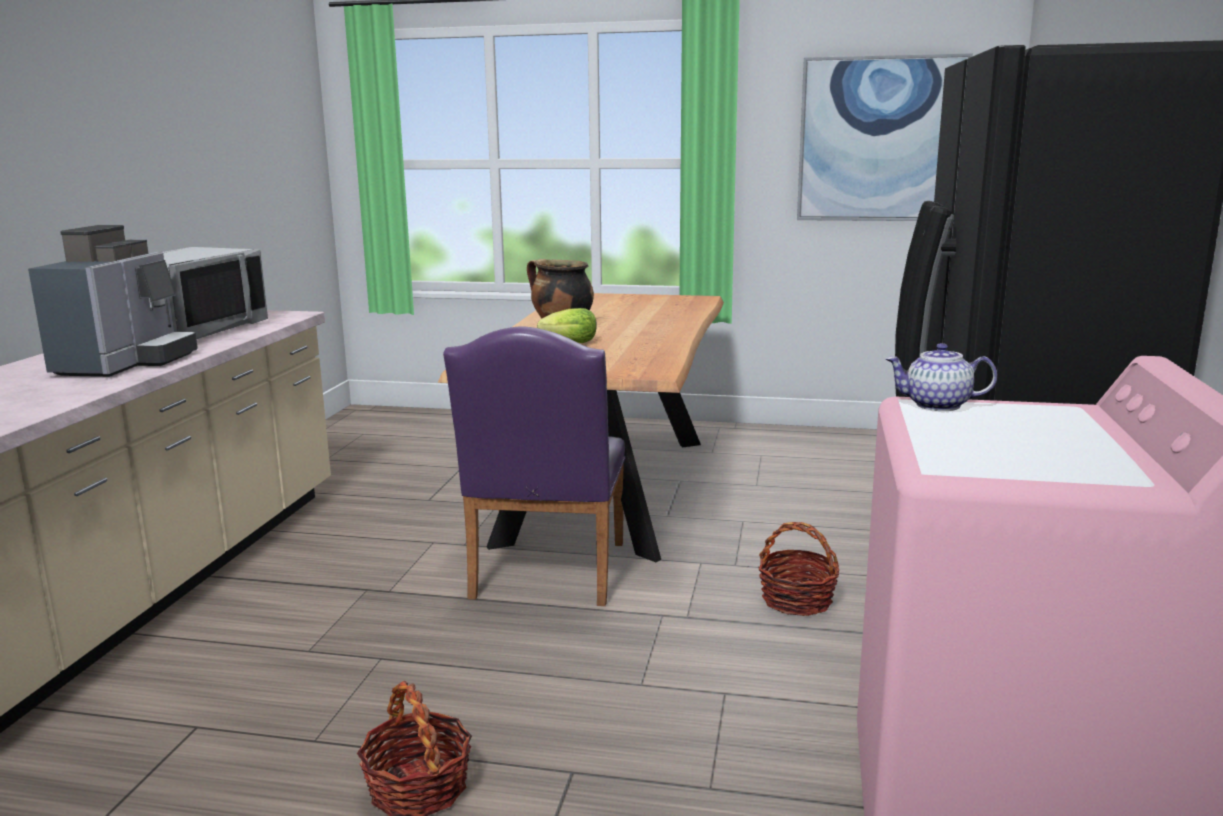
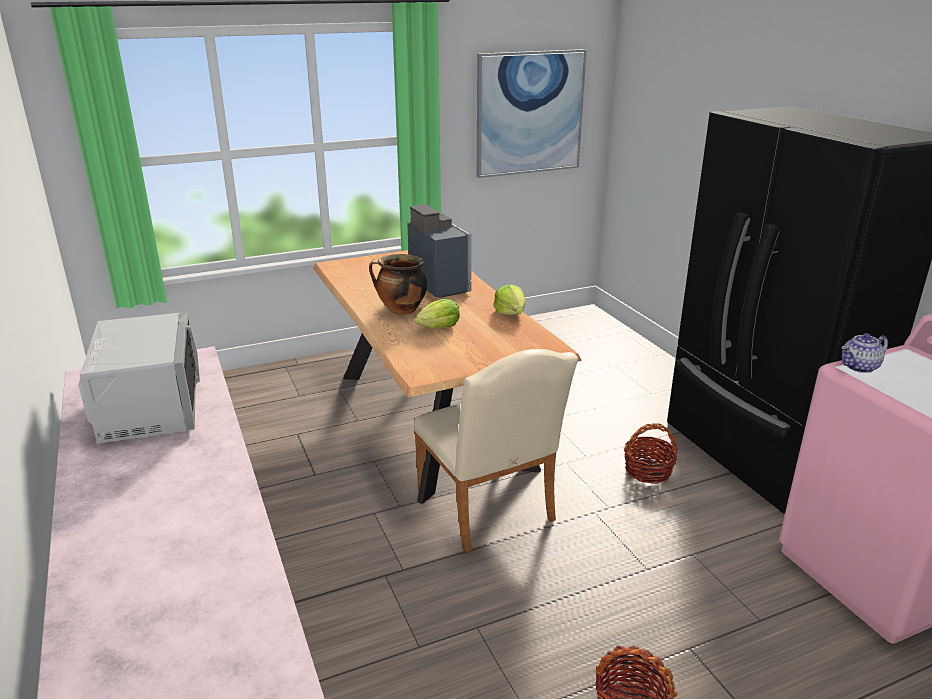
camera: 35 degrees left, 10 degrees up
(126, 363) = (187, 473): coffee machine -> coffee machine (442, 284)
(546, 575) = (489, 510): purple chair -> beige chair
(673, 345) = (511, 313): none -> lettuce

